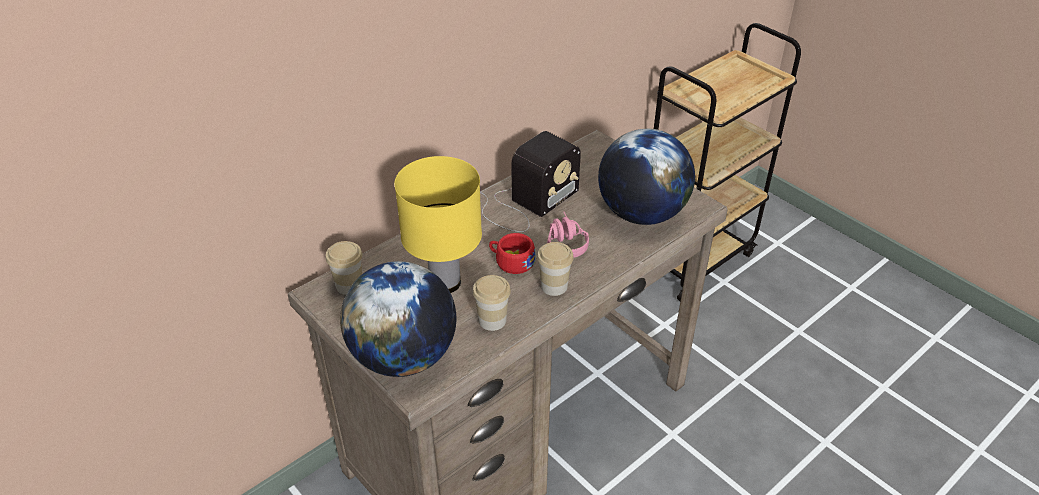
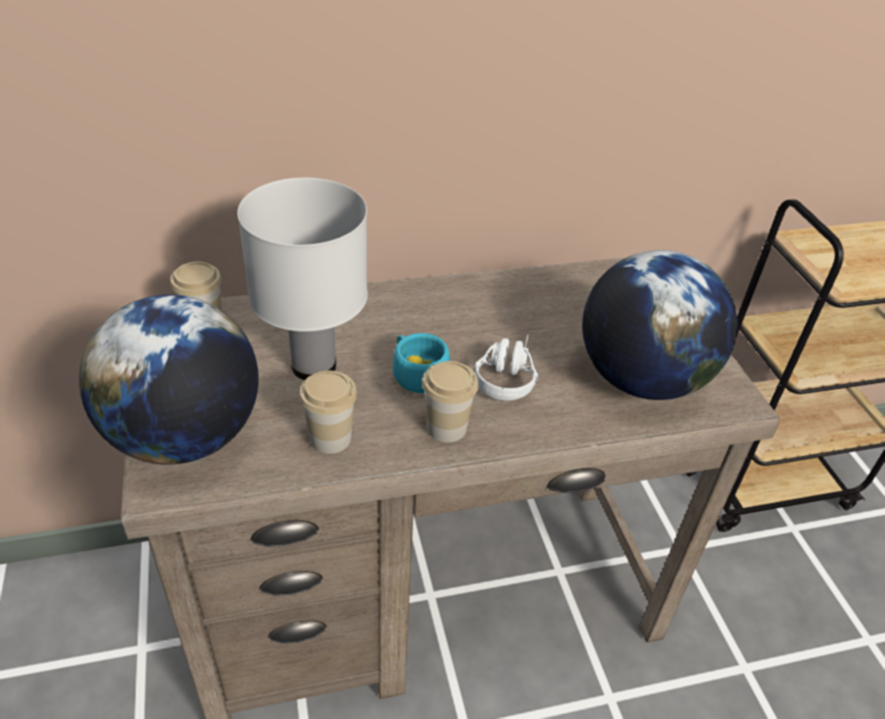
camera: 25 degrees right, 0 degrees up
(445, 282) = (315, 365): yellow table lamp -> white table lamp
(511, 261) = (416, 372): red cup -> turquoise cup
(527, 203) = (494, 310): radio -> none
(564, 241) = (506, 374): pink headphones -> white headphones

